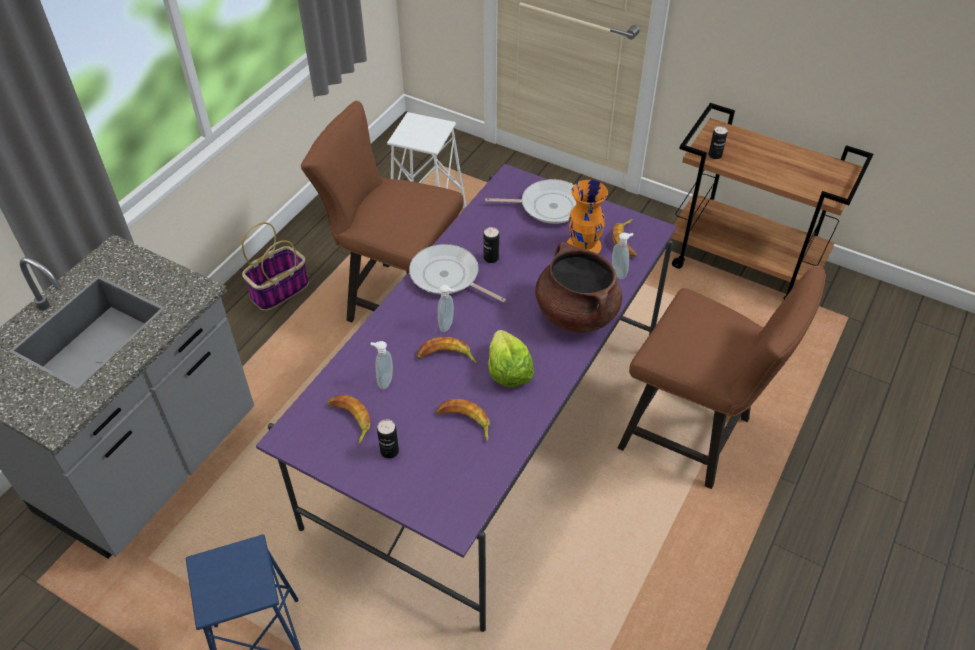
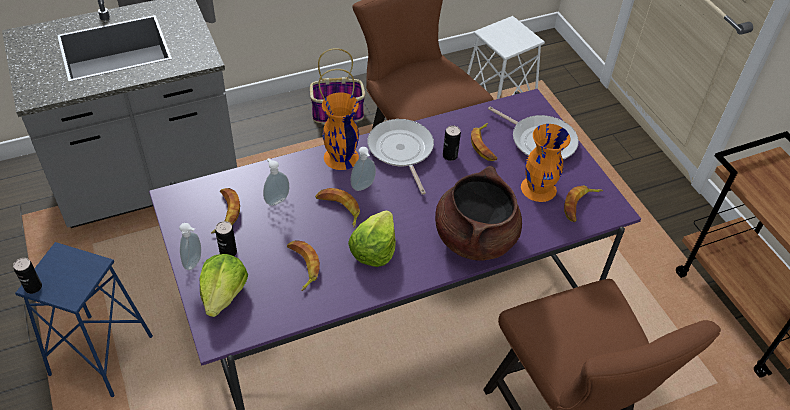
camera: 35 degrees right, 0 degrees up
(402, 312) = (340, 157): none -> orange vase
(423, 487) = (224, 294): none -> lettuce
(509, 234) = (484, 145): none -> banana
(619, 272) = (547, 228): soap dispenser -> soap dispenser (195, 263)
(715, 155) = (750, 181): can -> can (33, 287)

